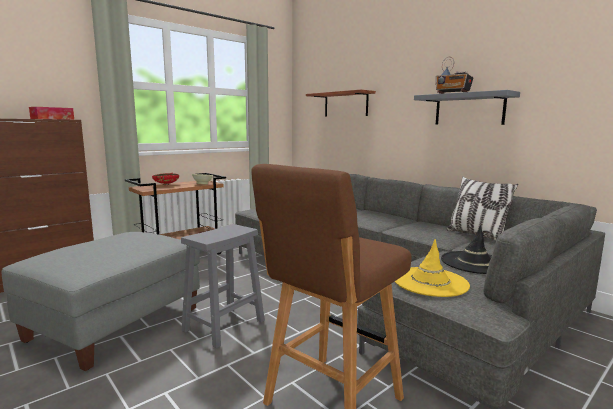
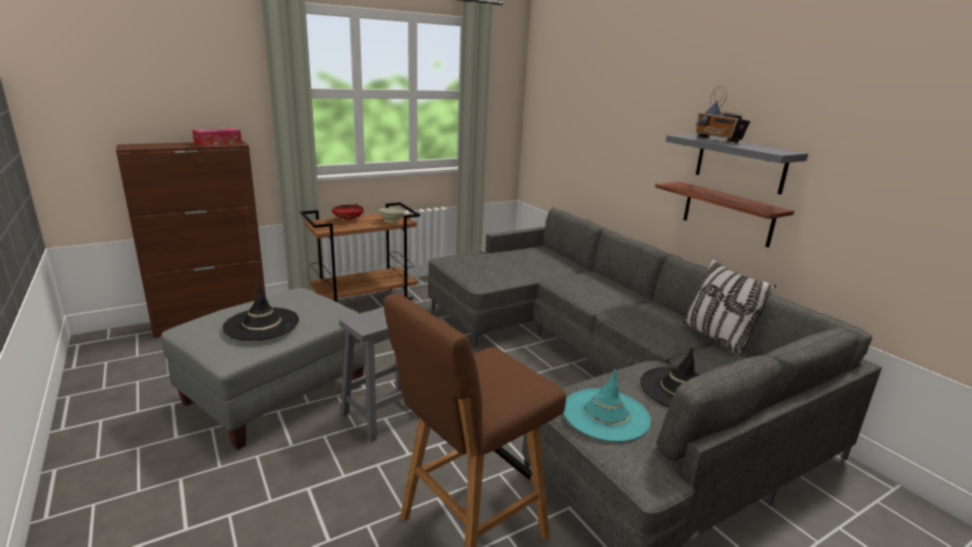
camera: 10 degrees right, 10 degrees up
(105, 251) = (261, 324): none -> black hat
(345, 104) = (588, 121): shelf -> shelf (727, 213)
(430, 282) = (605, 415): yellow hat -> turquoise hat

